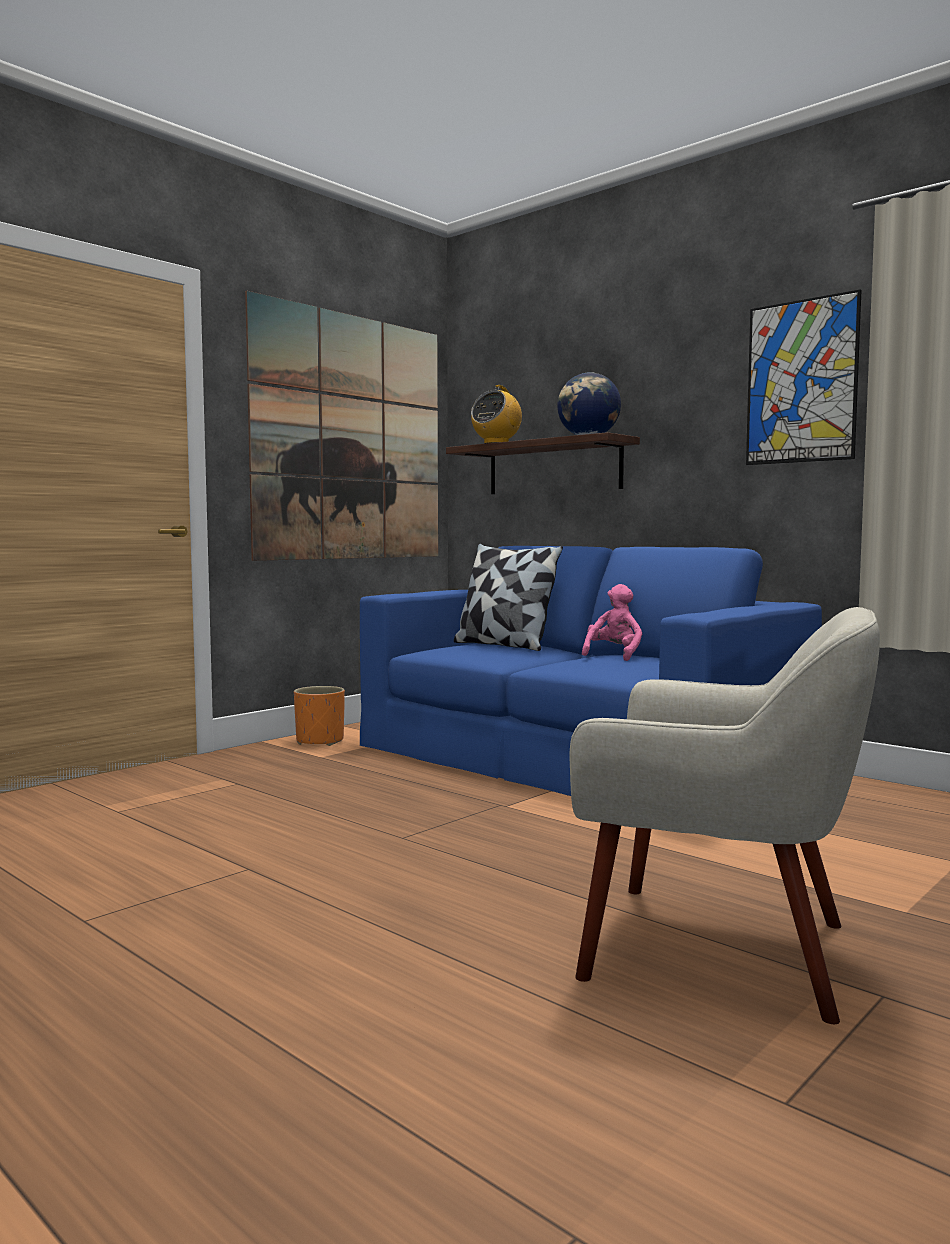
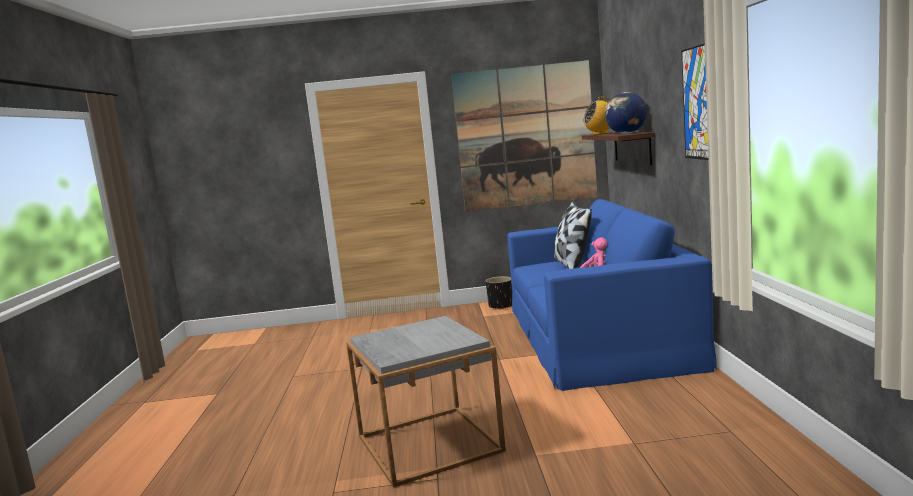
camera: 45 degrees right, 5 degrees up
(320, 741) = (501, 306): orange planter -> black planter
(722, 949) = (429, 444): beige armchair -> grey side table

